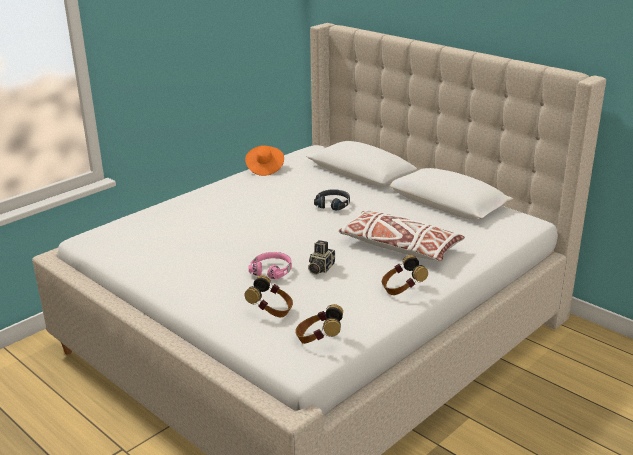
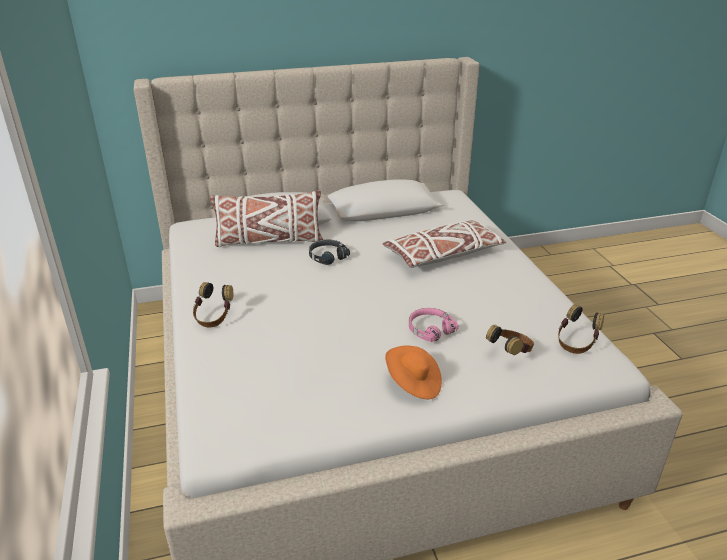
camera: 60 degrees left, 5 degrees up
(264, 168) = (194, 265): orange hat -> orange hat (413, 383)
(320, 268) = (448, 303): camera -> none
(328, 179) = (269, 241): none -> white pillow
(402, 289) = (517, 278): headphones -> headphones (214, 318)

